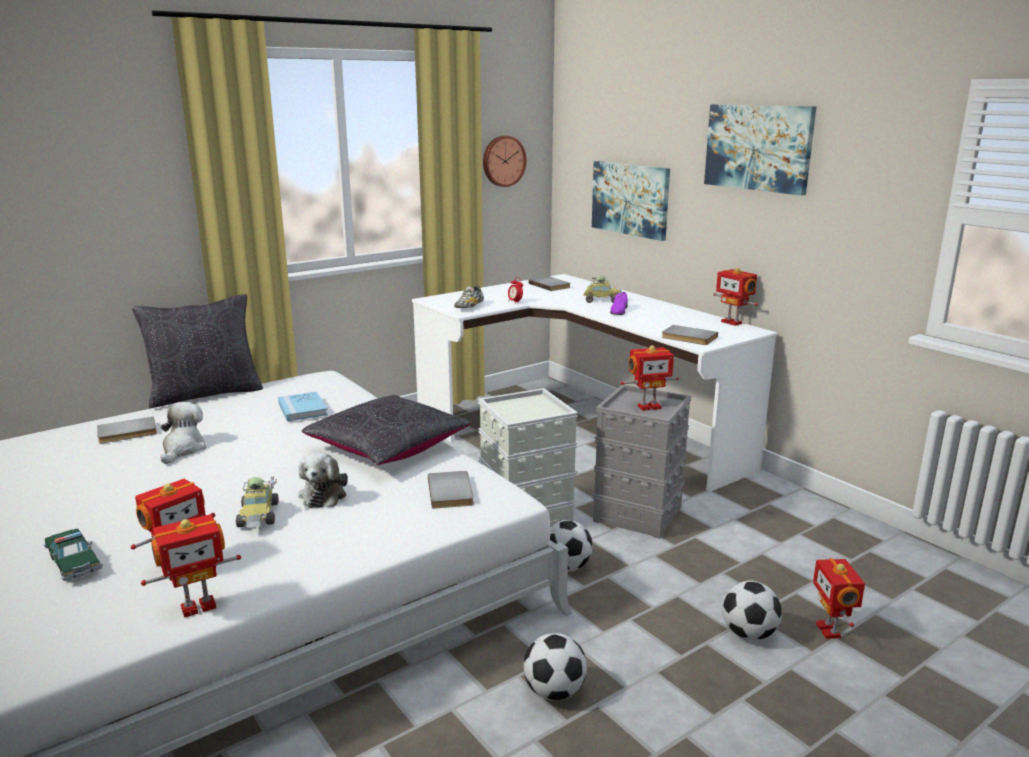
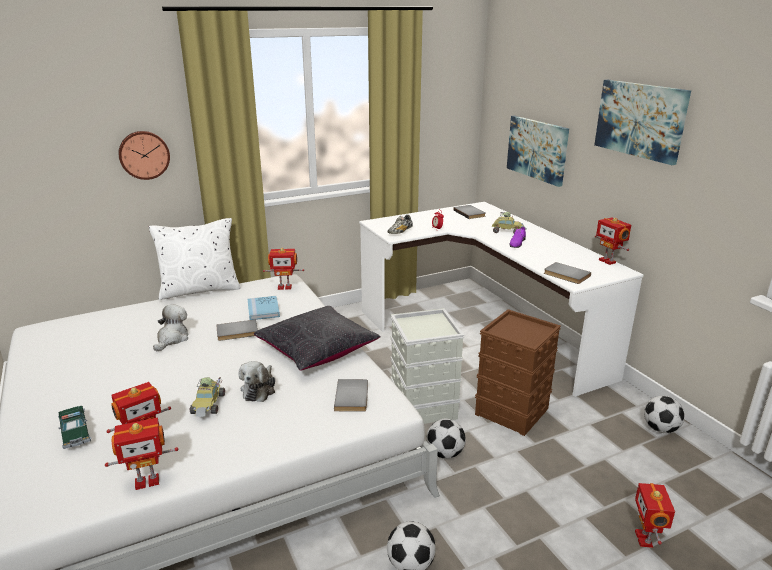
camera: 10 degrees right, 5 degrees up
(127, 433) = (139, 320): grey book -> grey book (237, 332)
(205, 394) = (200, 290): black pillow -> white pillow
(503, 161) = (439, 112): wall clock -> wall clock (144, 155)
(639, 514) = (512, 411): grey storage box -> brown storage box
(648, 406) = (523, 332): toy robot -> toy robot (284, 287)
(748, 634) = (576, 533): football -> football (660, 429)

